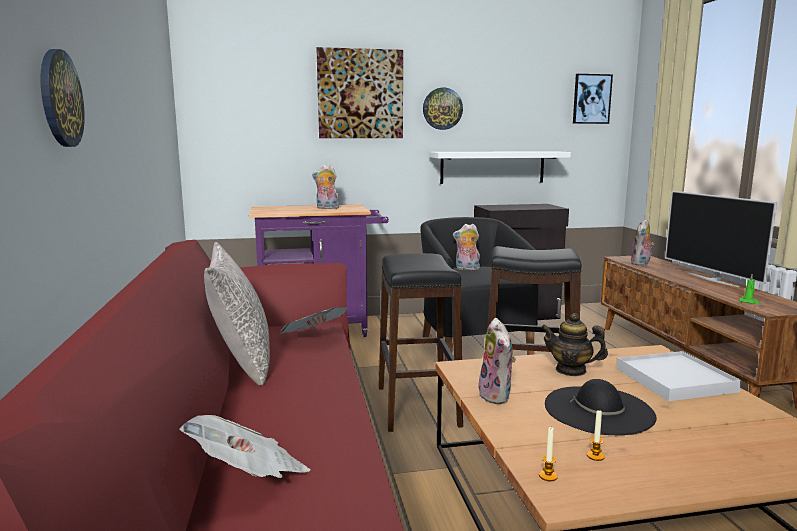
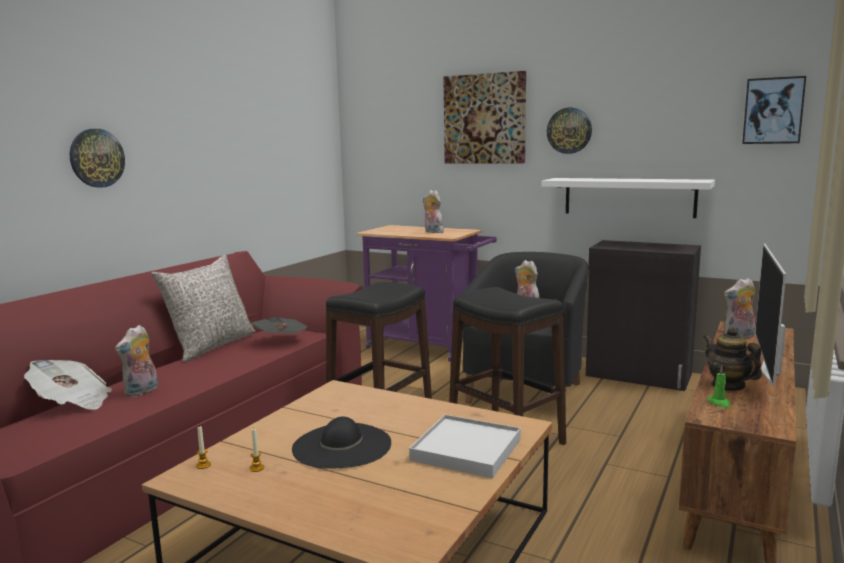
camera: 40 degrees right, 0 degrees up
(497, 396) = (305, 414): plush toy -> plush toy (142, 392)
(571, 370) = (405, 415): teapot -> teapot (728, 386)

